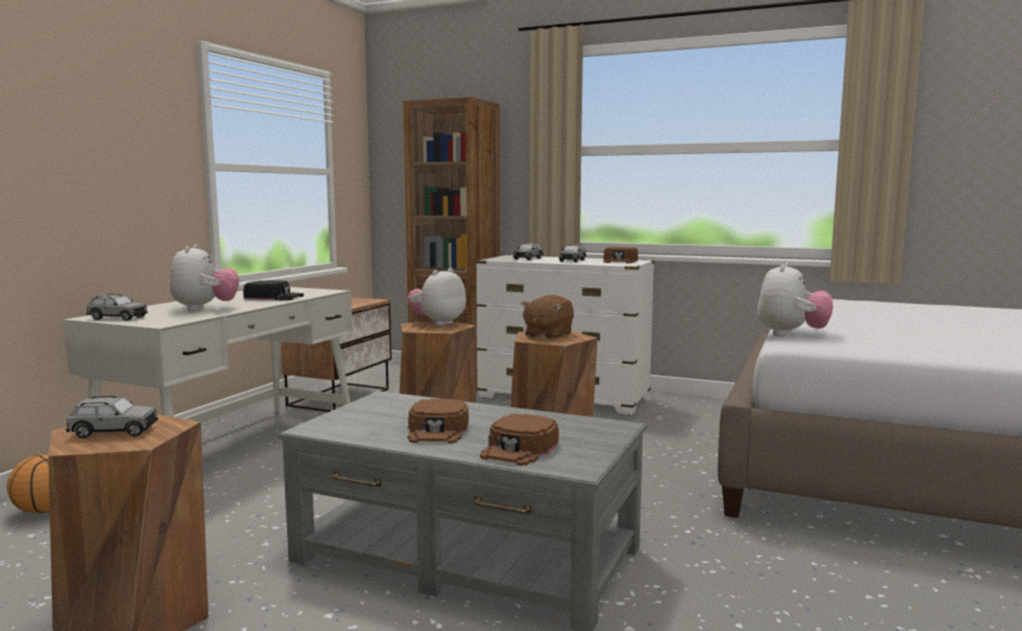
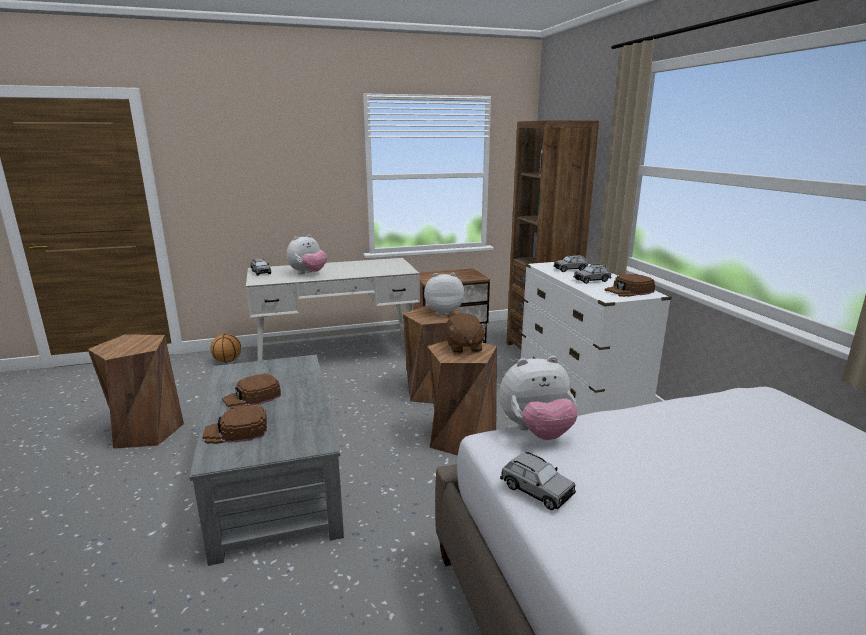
camera: 50 degrees right, 10 degrees up
(114, 431) = (127, 343): grey toy car -> grey toy car (536, 490)
(274, 297) = (364, 270): black cap -> none
(547, 335) = (464, 347): brown plush toy -> brown plush toy turned 90 degrees counterclockwise

